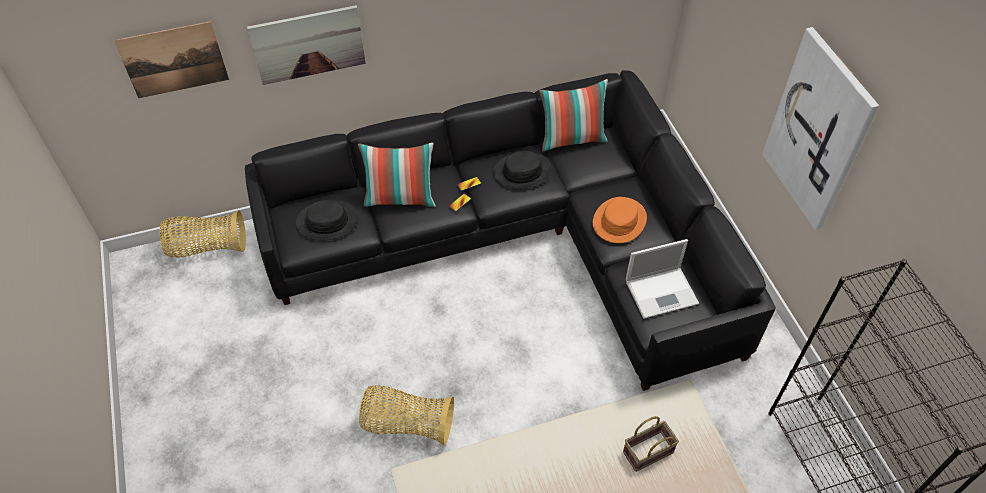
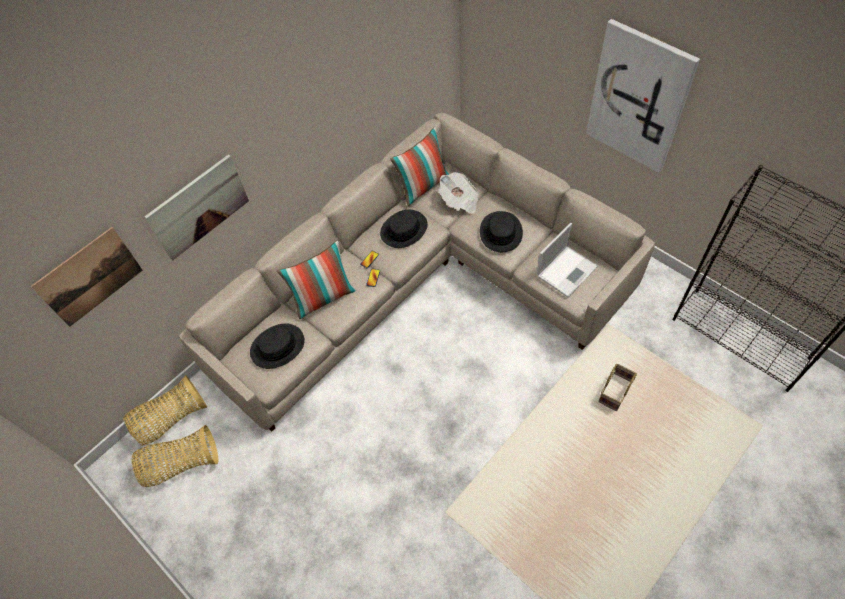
camera: 25 degrees left, 5 degrees up
(407, 424) = (433, 470): basket -> basket (181, 464)
(522, 241) = (422, 283): black sofa -> beige sofa
(599, 170) = (459, 201): none -> newspaper
(619, 221) = (500, 232): orange hat -> black hat

